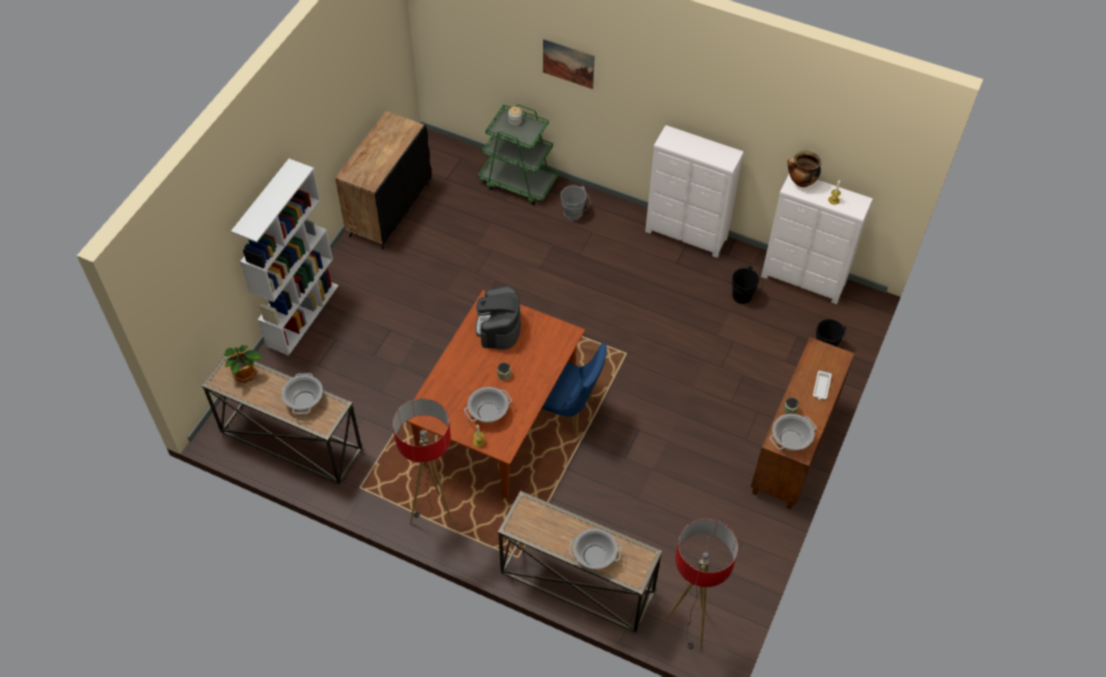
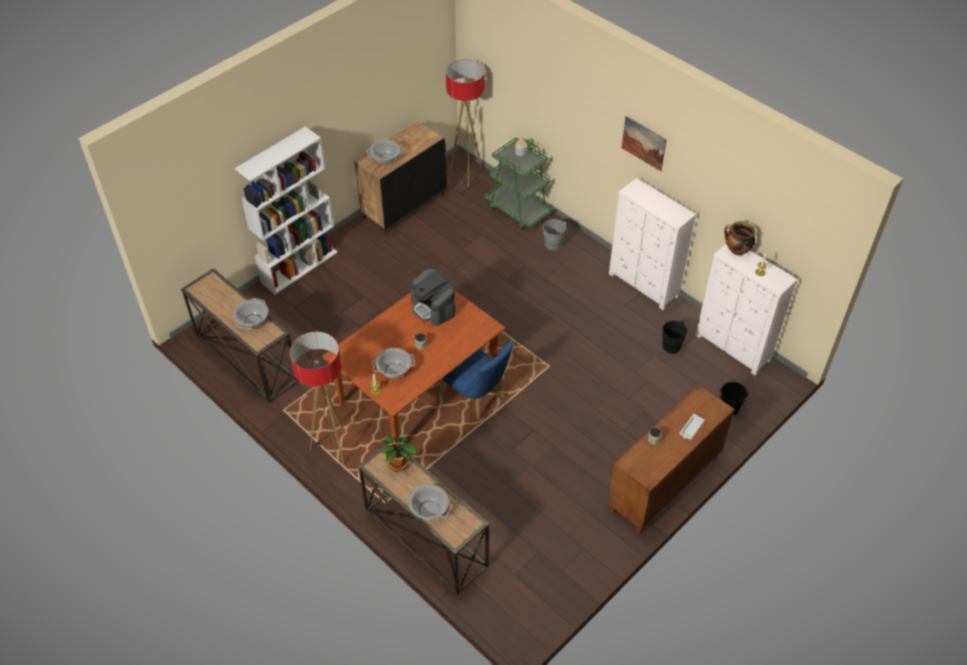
camera: 20 degrees right, 5 degrees down
(245, 374) = (217, 289): potted plant -> potted plant (398, 464)
(499, 328) = (433, 307): coffee machine -> coffee machine turned 60 degrees counterclockwise
(568, 63) = (567, 107): picture -> picture (643, 143)
(688, 628) = (504, 606): floor lamp -> floor lamp (466, 175)
(790, 440) = (643, 464): cooking pot -> cooking pot (385, 159)

